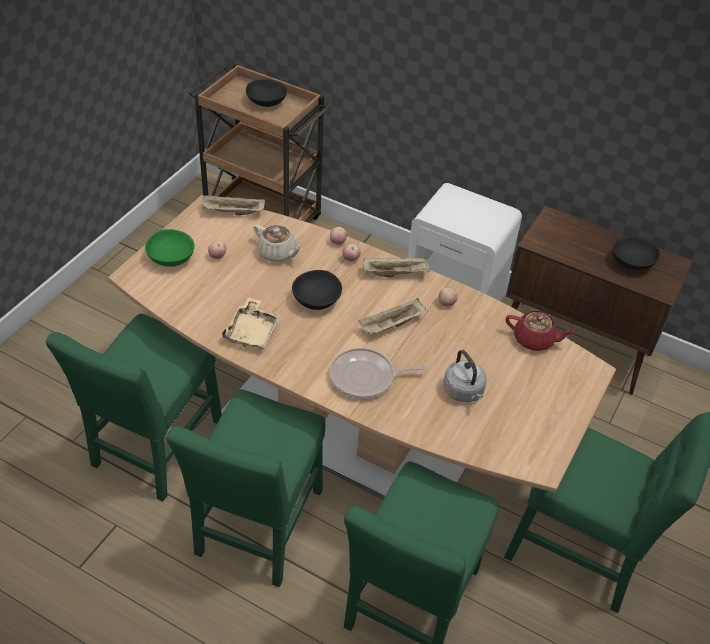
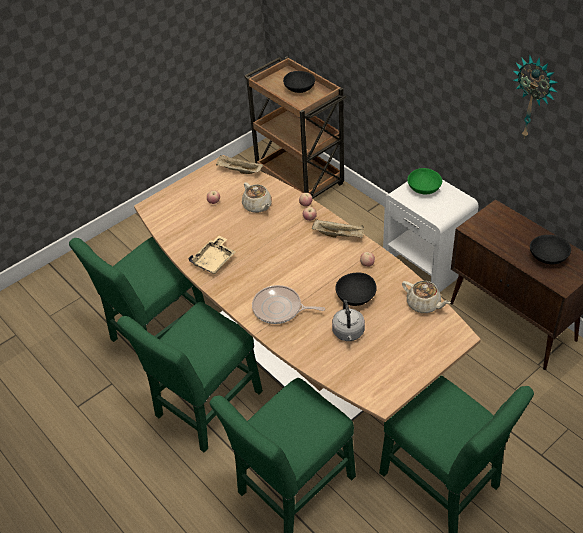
camera: 25 degrees right, 0 degrees up
(170, 258) = (181, 198): green bowl -> green bowl (423, 189)
(316, 300) = (270, 245): black bowl -> black bowl (355, 297)
(391, 326) = (317, 274): beige tray -> none
(534, 340) = (424, 304): red teapot -> beige teapot
(606, 75) = (534, 97): none -> wall clock

